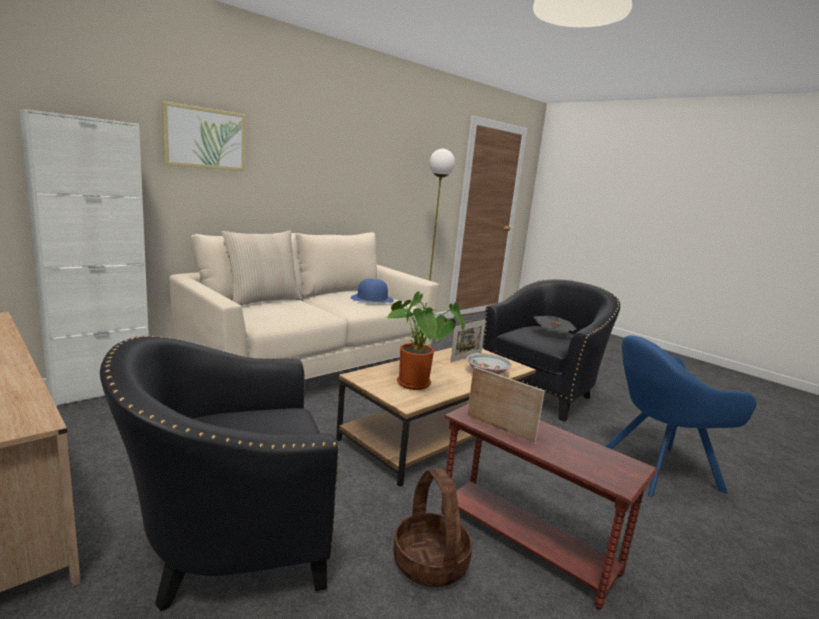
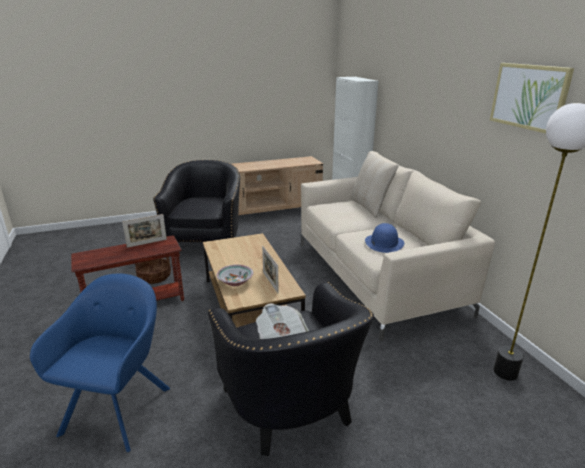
camera: 115 degrees right, 10 degrees up
(204, 138) = (404, 88): picture -> picture (529, 97)
(417, 385) = (233, 251): potted plant -> none

